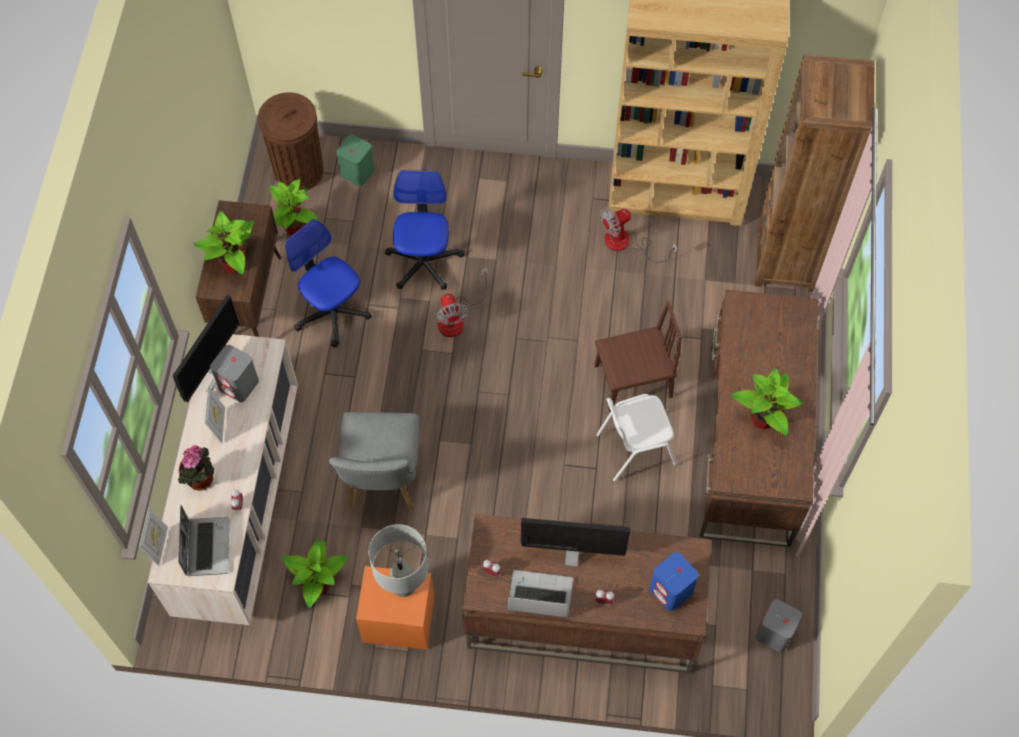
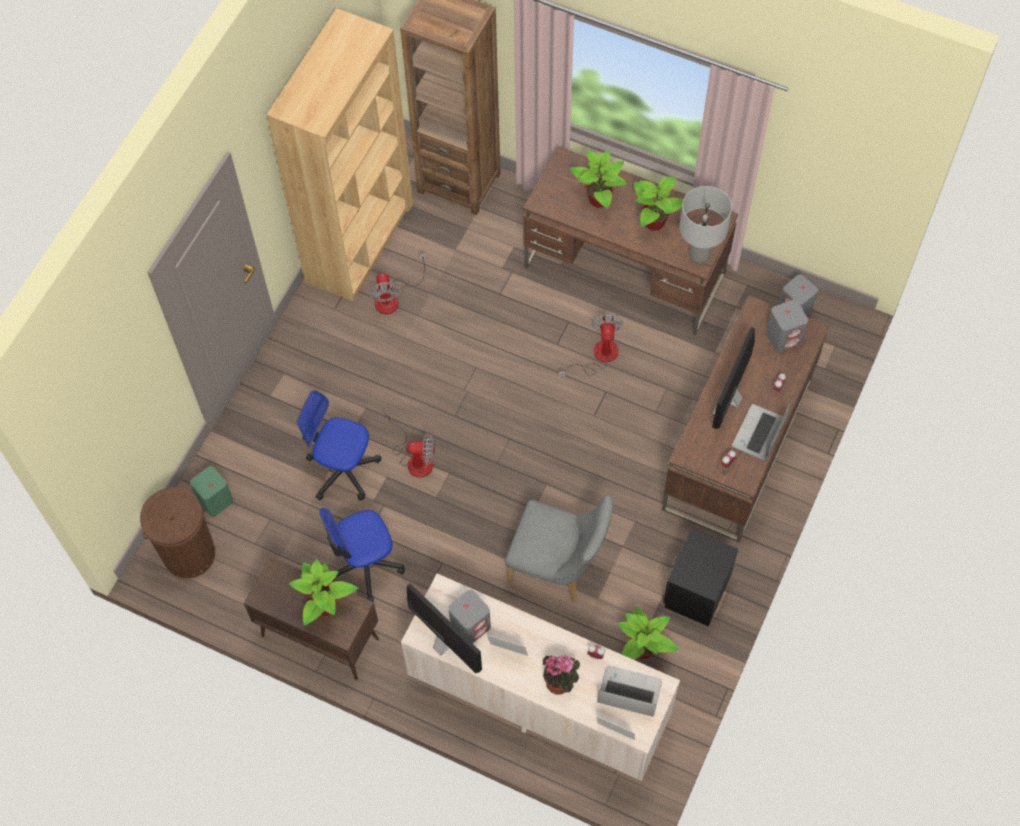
camera: 70 degrees left, 0 degrees up
(295, 228) = (255, 574): potted plant -> potted plant (599, 199)
(399, 618) = (695, 590): orange nightstand -> black nightstand
(404, 585) = (696, 553): grey table lamp -> grey table lamp (698, 255)
(633, 381) = (533, 337): brown chair -> none
(634, 448) = (598, 356): white chair -> fan
(671, 590) = (784, 337): blue speaker -> grey speaker

